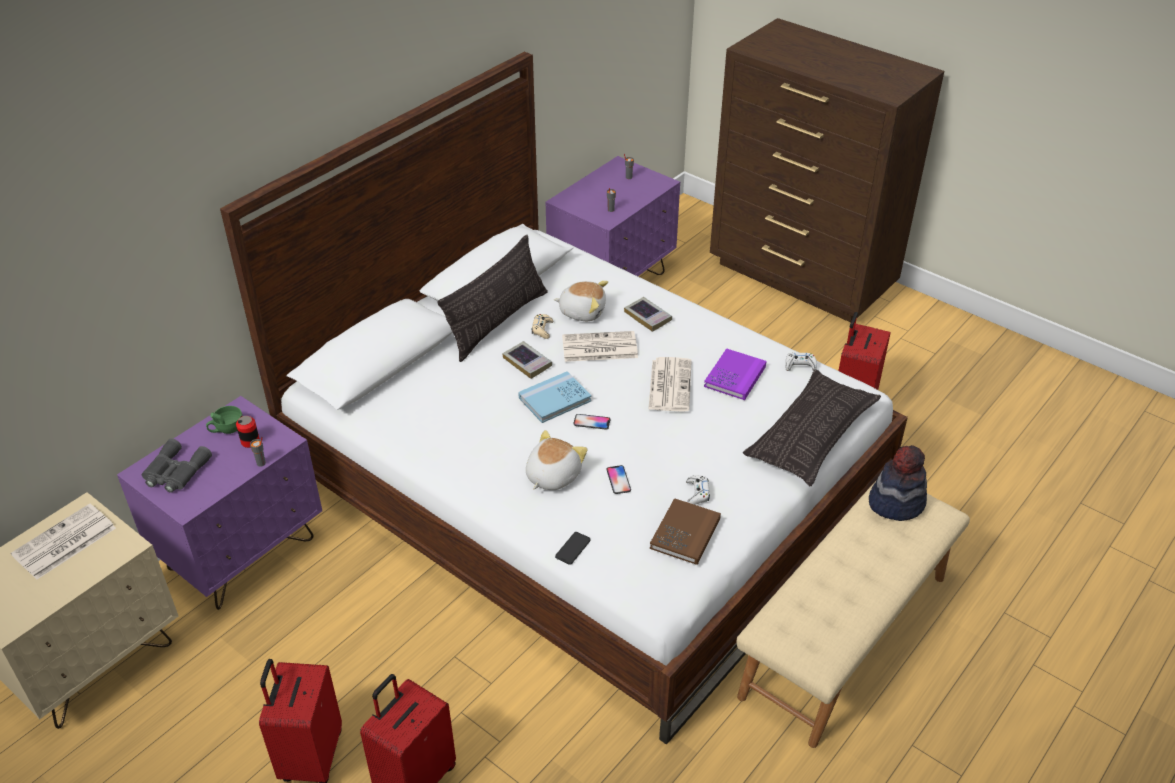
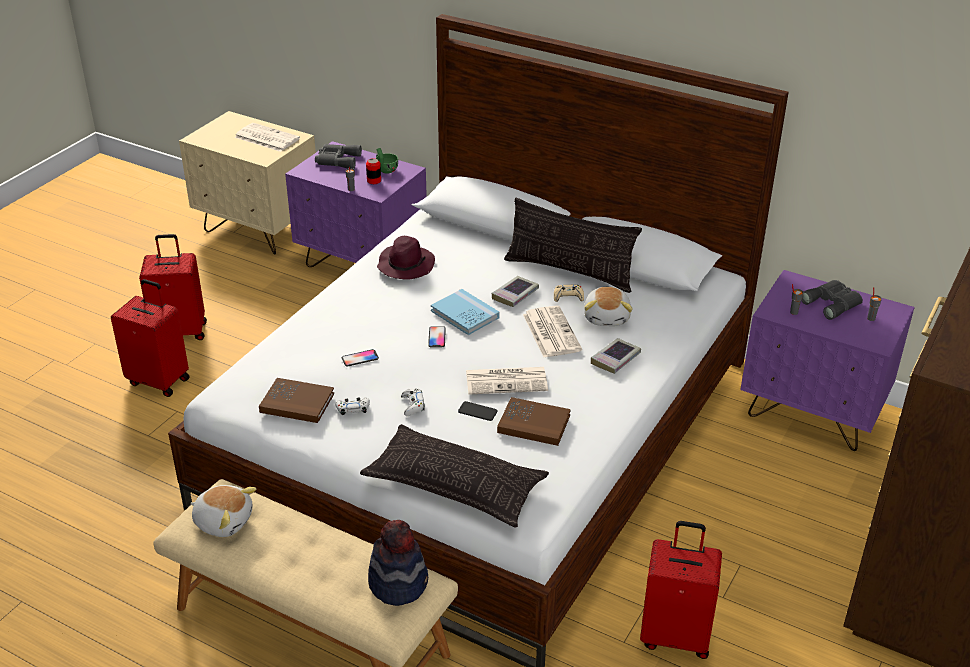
camera: 80 degrees right, 5 degrees down
(444, 435) = (405, 265): none -> purple hat
(552, 476) = (364, 324): plush toy -> plush toy (224, 521)
(573, 548) = (278, 345): phone -> phone (477, 411)
(602, 189) = (833, 303): none -> grey binoculars
(735, 376) = (534, 424): purple book -> brown book
(800, 365) = (570, 473): white game controller -> white game controller (413, 405)

